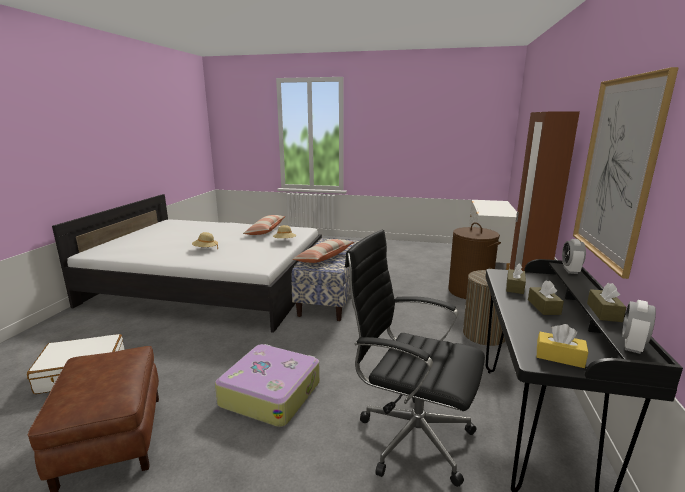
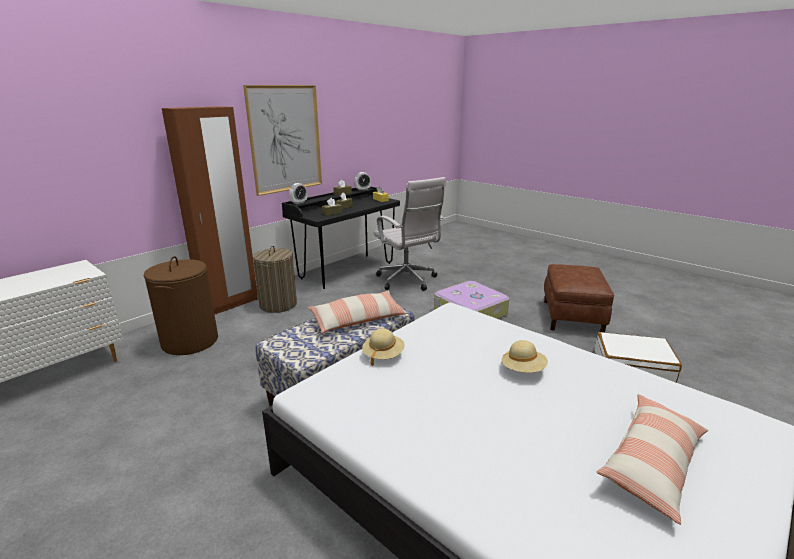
camera: 150 degrees left, 5 degrees up
(265, 230) = (387, 411): pillow -> pillow (652, 463)
(410, 437) = (408, 281): black office chair -> white office chair

